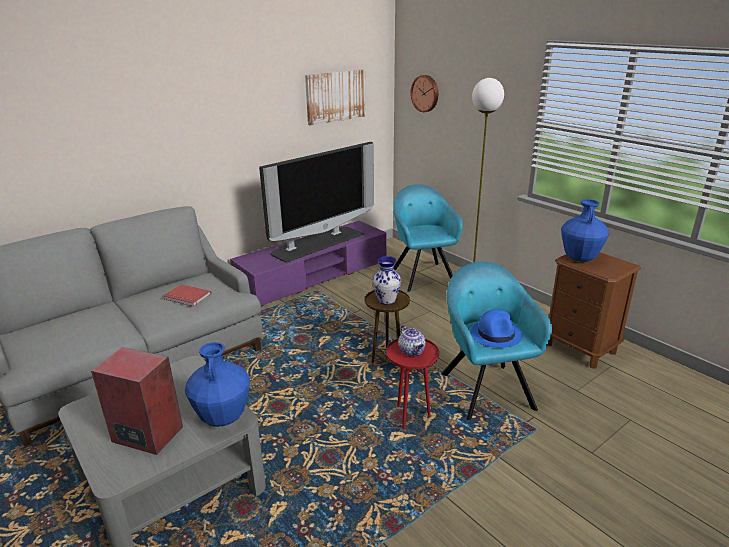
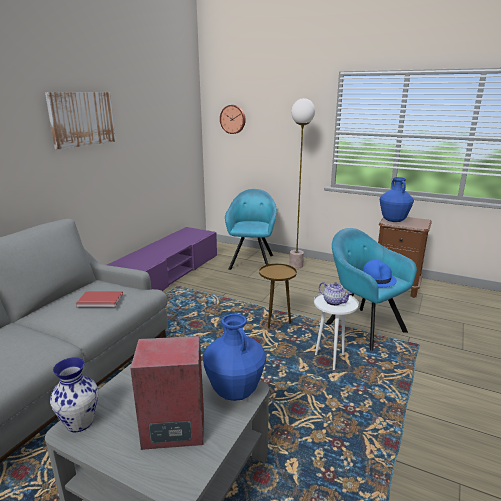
camera: 25 degrees left, 5 degrees down
(317, 243) = (167, 246): television -> none
(335, 96) = (165, 122): picture -> picture (82, 119)
(386, 301) = (277, 272): vase -> vase (79, 423)
(410, 417) = (330, 360): red side table -> white side table
(422, 275) = (252, 261): turquoise armchair -> turquoise armchair turned 45 degrees clockwise

